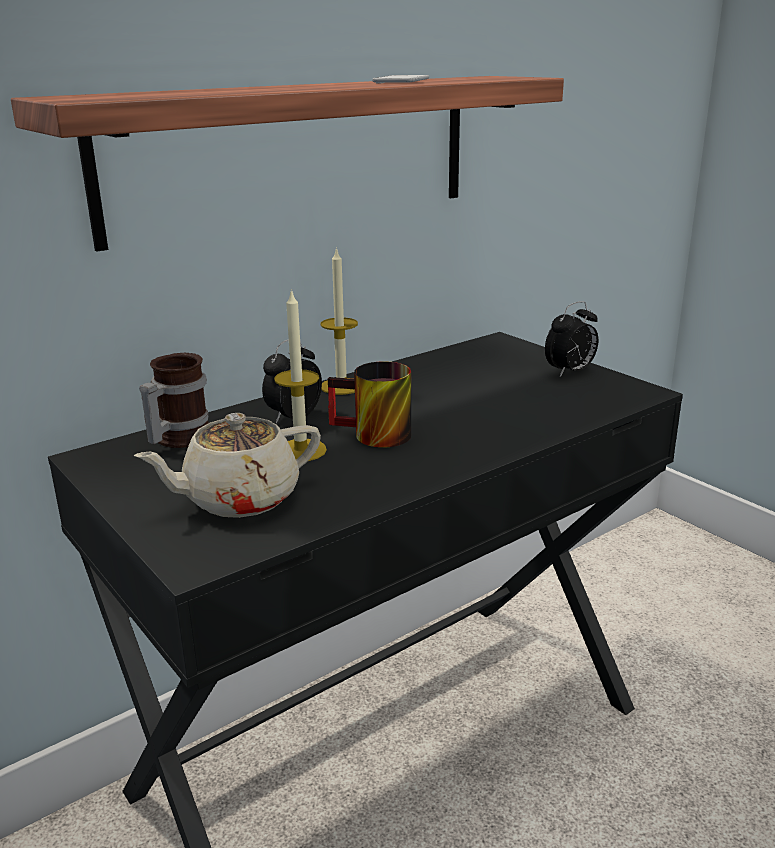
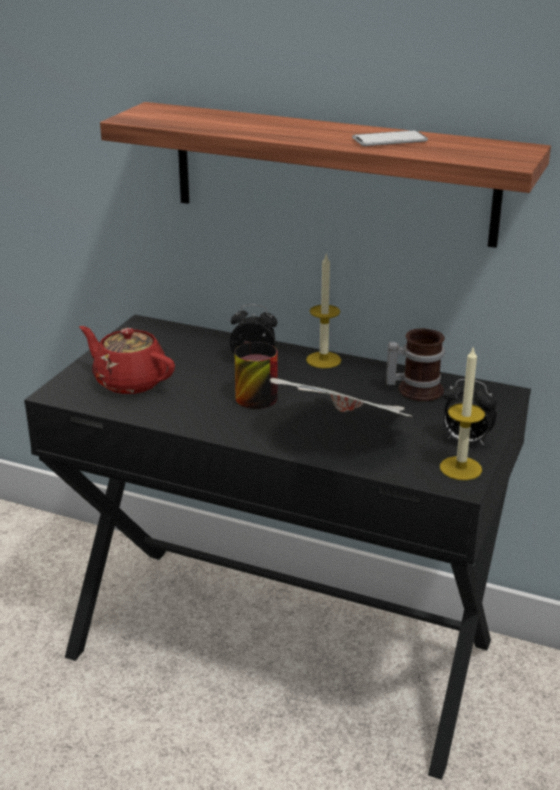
camera: 60 degrees right, 5 degrees up
(178, 437) = (190, 337): mug -> mug (415, 389)
(239, 499) = (129, 381): beige teapot -> red teapot
(301, 450) = (207, 379): candle -> candle (460, 468)
(507, 411) = (347, 432): none -> newspaper

